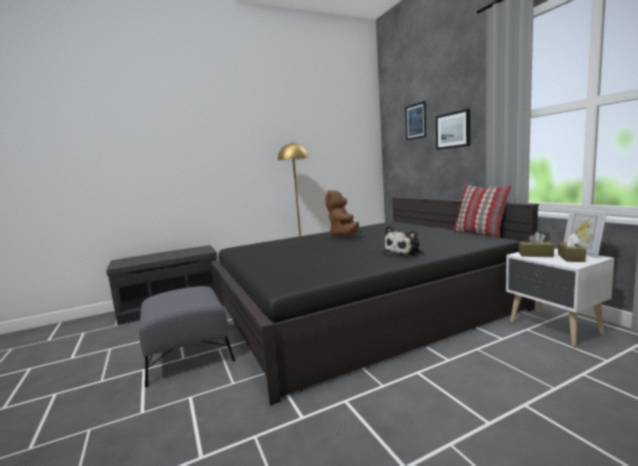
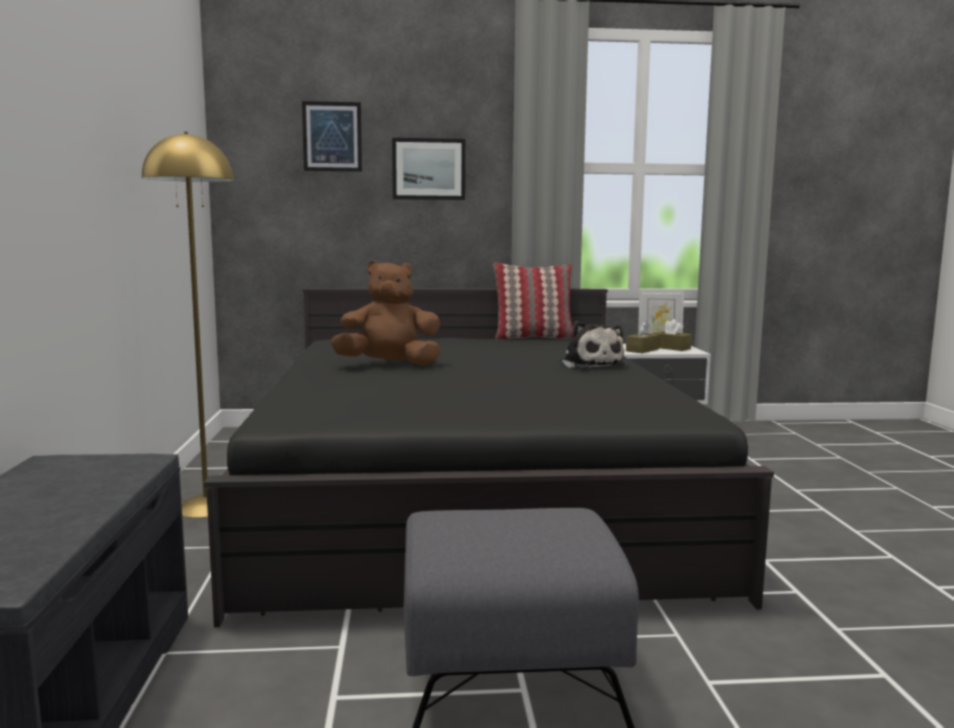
camera: 70 degrees left, 0 degrees up
(344, 236) = (389, 365): brown plush toy -> brown plush toy turned 150 degrees clockwise

